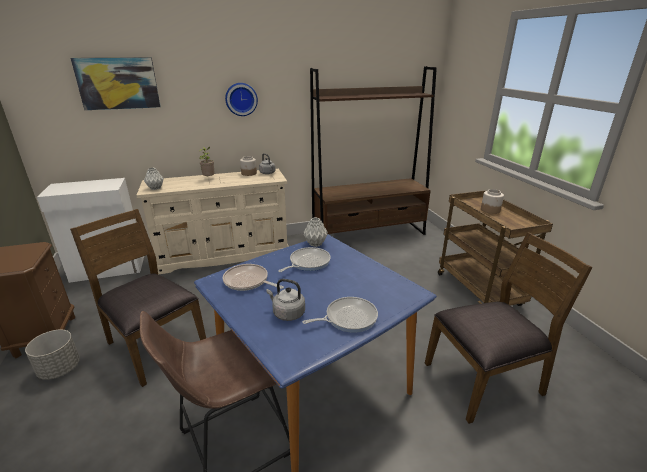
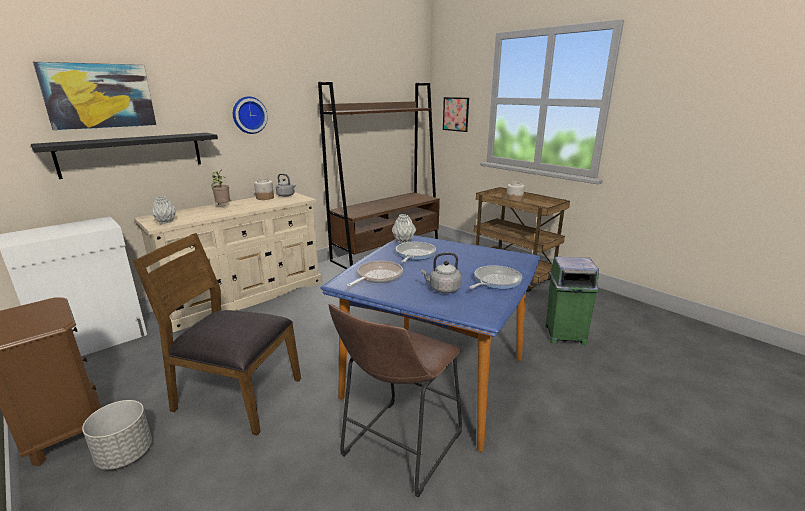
camera: 25 degrees left, 5 degrees down
(142, 130) = (132, 154): none -> black shelf
(248, 281) = (377, 276): frying pan -> frying pan turned 120 degrees clockwise
(462, 102) = (455, 114): none -> picture
(484, 379) = (564, 334): brown chair -> green trash can

